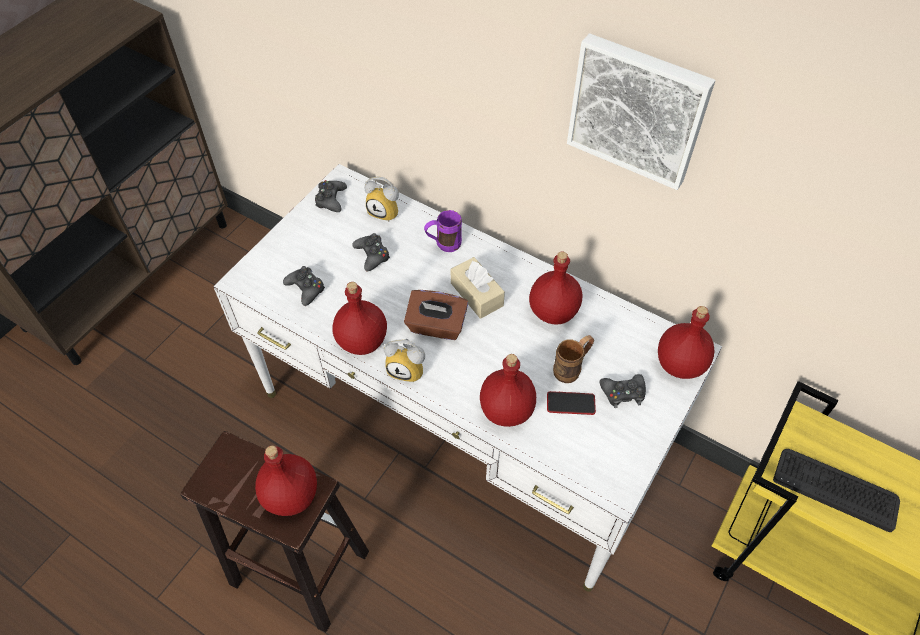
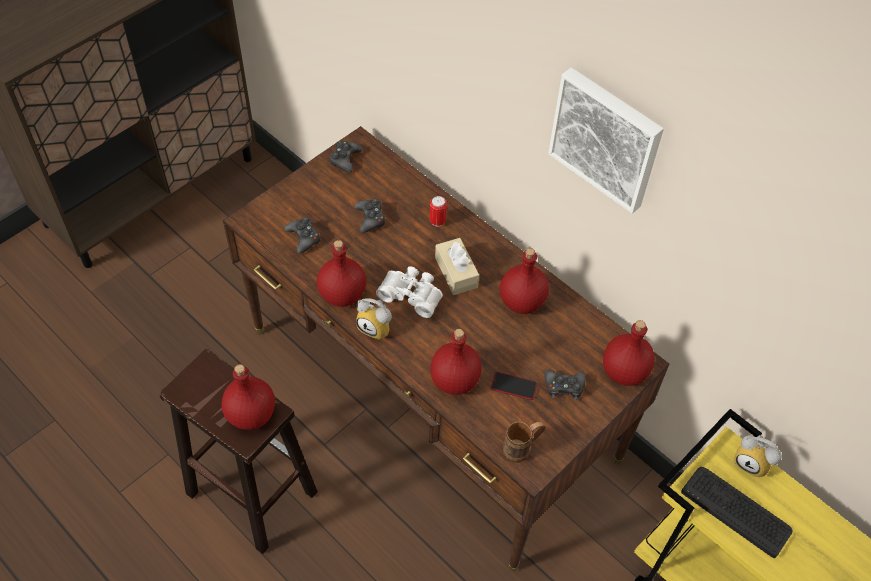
camera: 10 degrees right, 0 degrees up
(386, 211) = (393, 180): alarm clock -> alarm clock (752, 462)
(436, 326) = (412, 294): brown tissue box -> white binoculars
(443, 245) = (437, 221): purple mug -> can
(461, 422) = (432, 393): white desk -> brown desk
(572, 368) = (524, 356): brown mug -> brown mug (522, 449)

